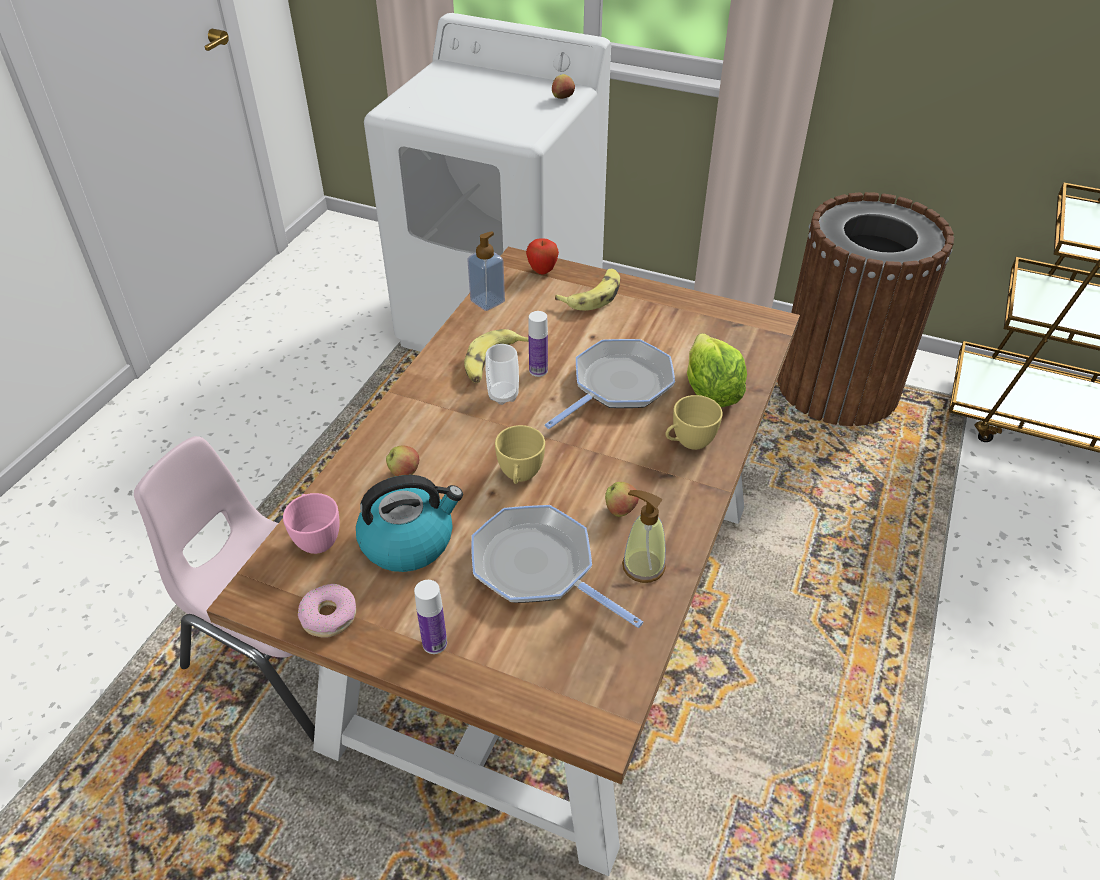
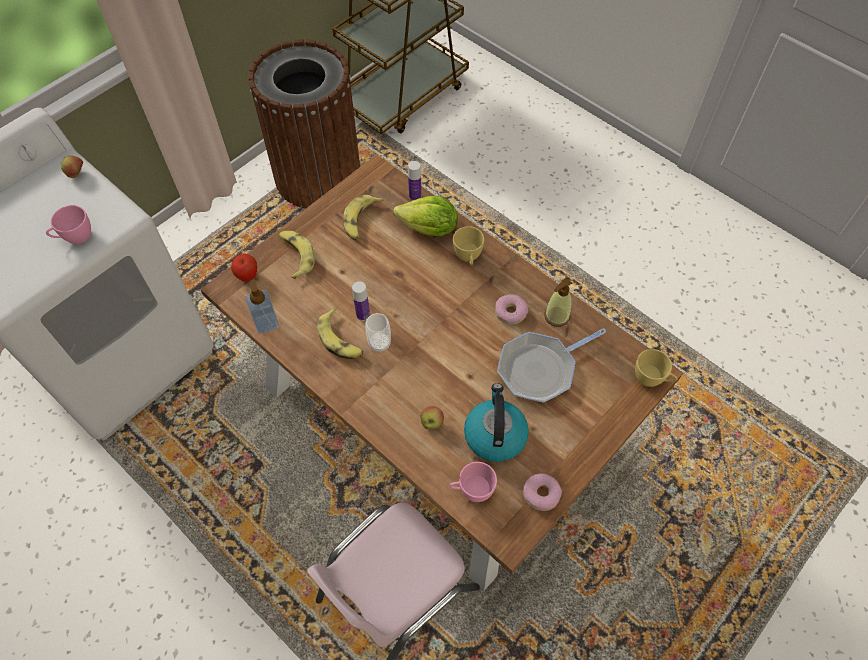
camera: 70 degrees left, 15 degrees up
(434, 643) = (579, 439): bottle -> bottle (415, 196)
(485, 120) = (75, 238): none -> pink cup
(520, 476) = (461, 356): yellow cup -> yellow cup (651, 379)
(618, 385) = (399, 274): frying pan -> none
(620, 510) = (510, 312): apple -> donut
(680, 330) = (361, 221): none -> banana

